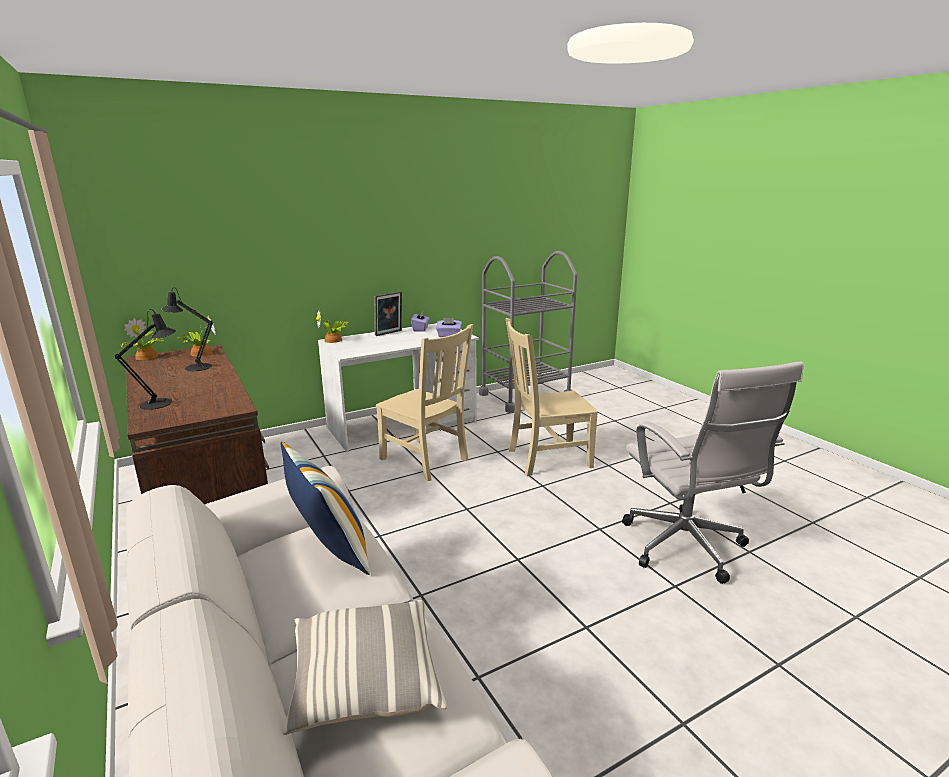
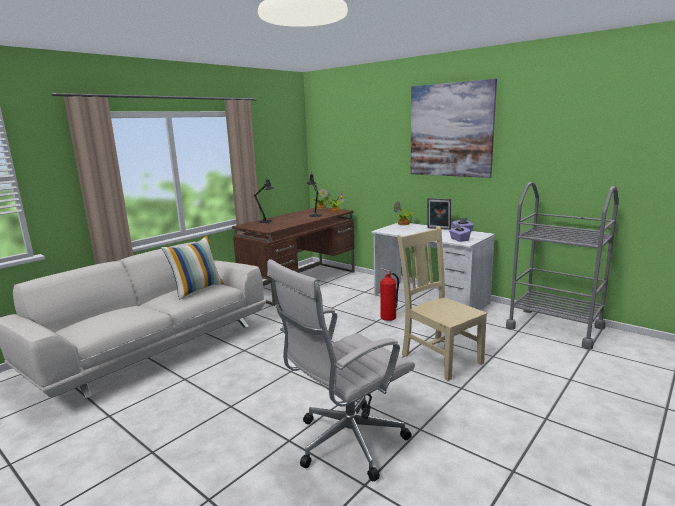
camera: 70 degrees right, 5 degrees down
(365, 681) = (111, 313): pillow -> none
(376, 201) = (450, 130): none -> picture
(426, 460) = (388, 318): beige chair -> fire extinguisher

